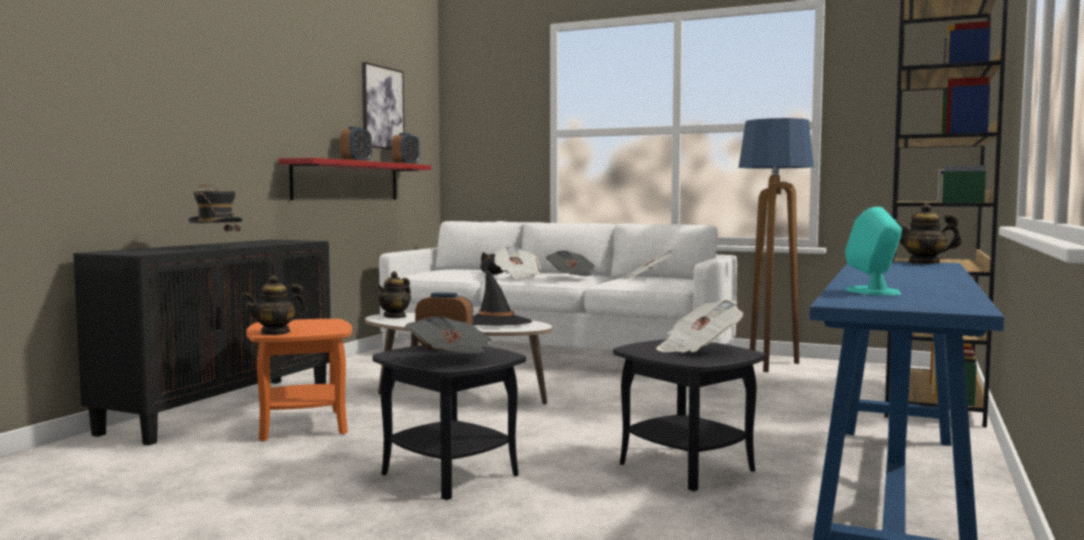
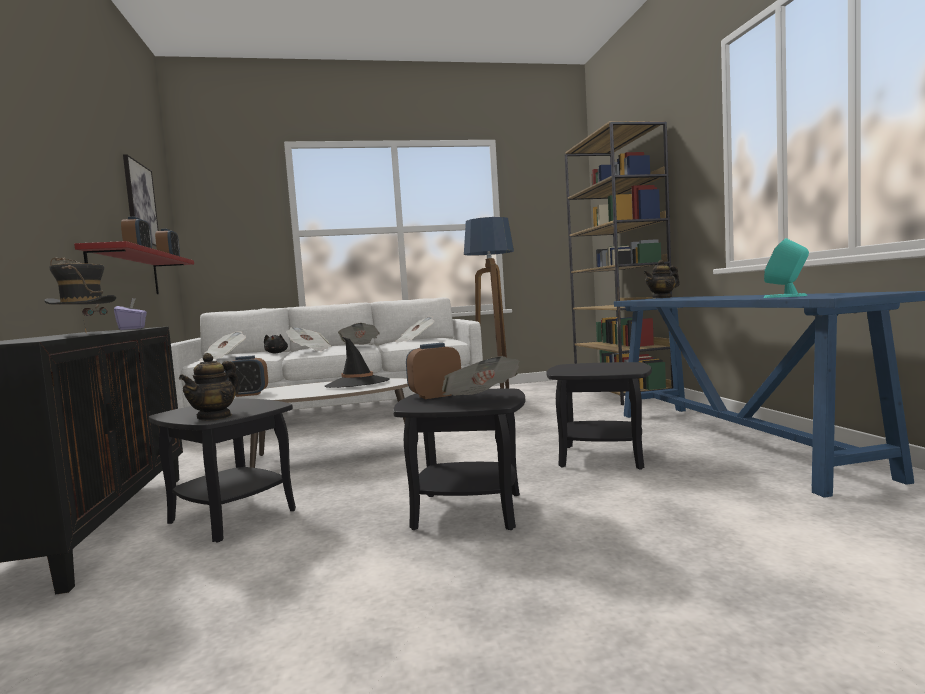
camera: 35 degrees left, 0 degrees up
(293, 241) = (133, 328): none -> purple tissue box
(302, 426) = (233, 516): orange side table -> black side table
(395, 316) = (248, 394): teapot -> alarm clock
(698, 349) = (600, 366): newspaper -> newspaper (223, 358)

